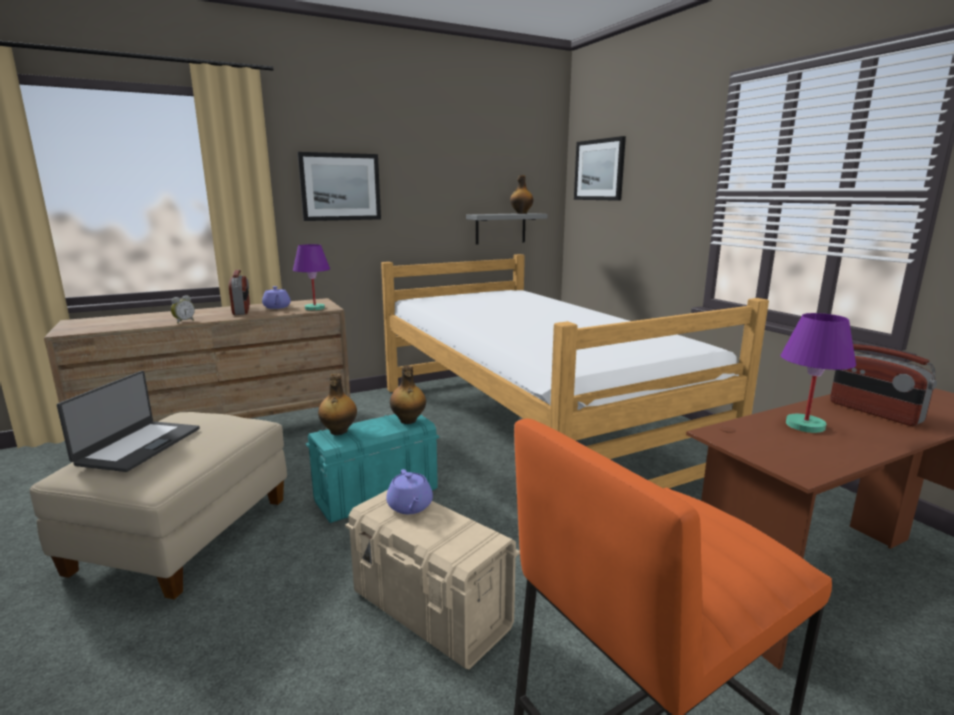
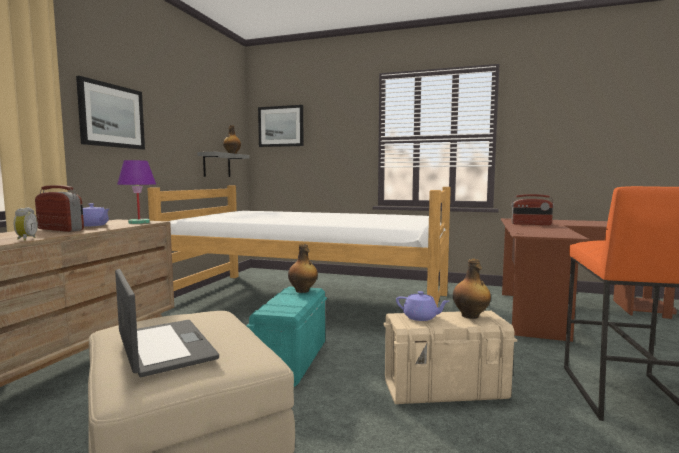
camera: 45 degrees left, 10 degrees down
(338, 431) = (273, 307): bottle -> bottle (470, 316)
(804, 425) = (531, 229): purple table lamp -> none

